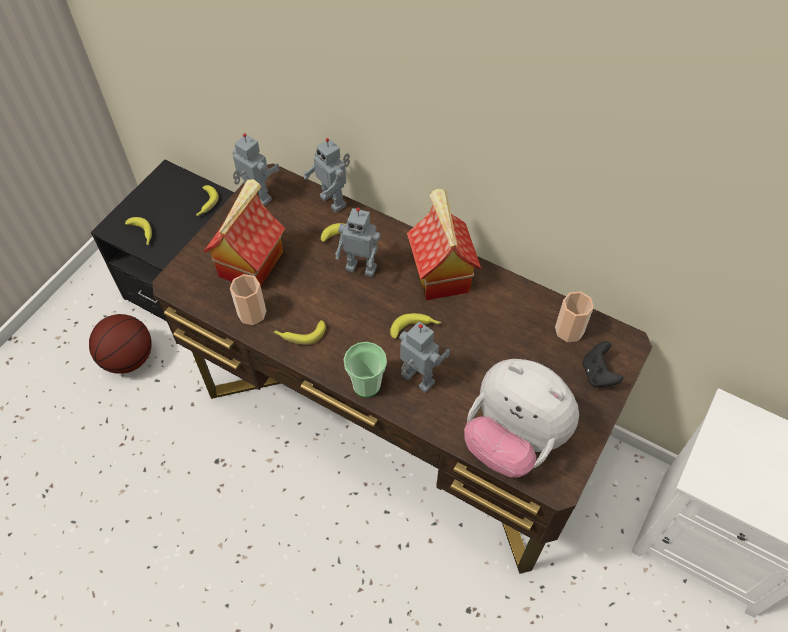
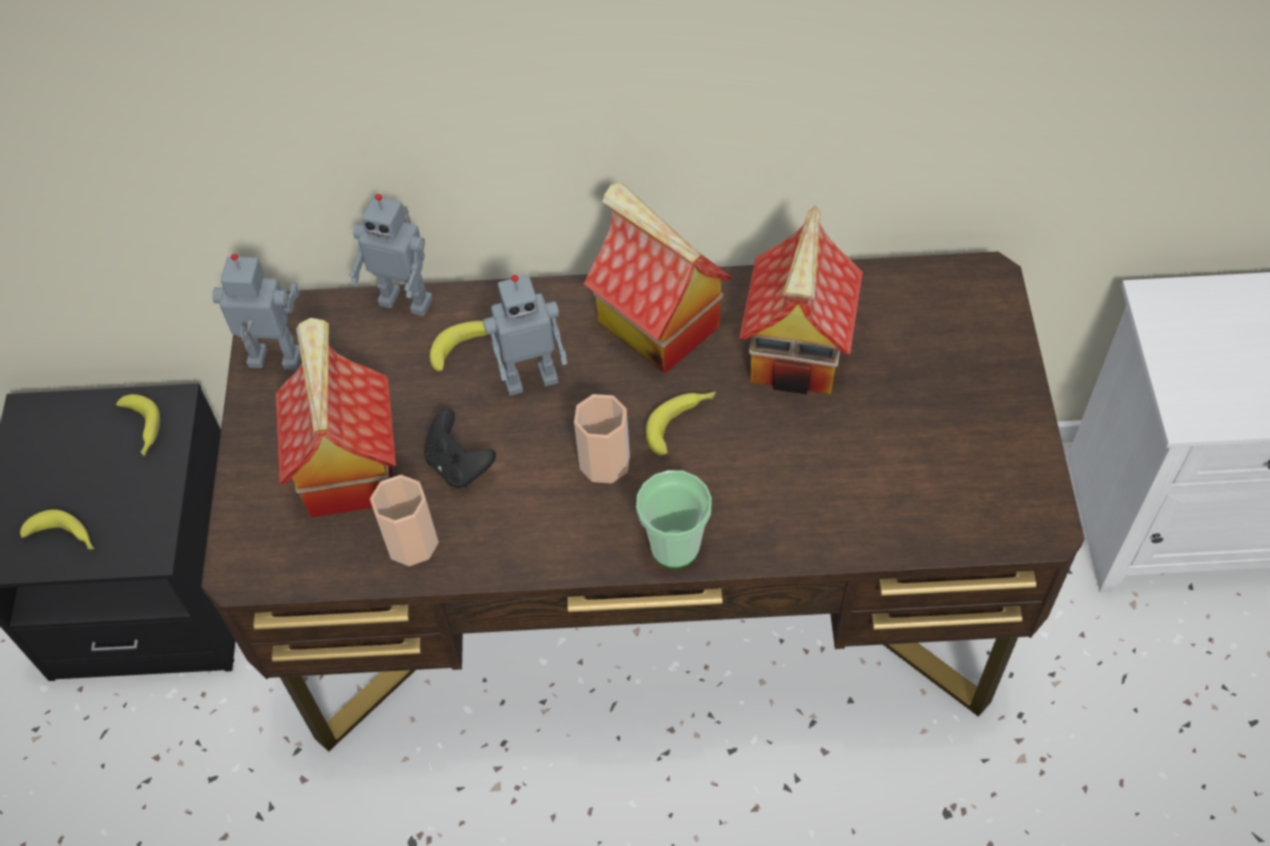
camera: 30 degrees left, 0 degrees up
(128, 358) = (134, 773): basketball -> none
(299, 334) = (514, 531): banana -> none
(416, 380) = (742, 497): toy robot -> none
(499, 326) = (799, 352): none -> toy house
(513, 439) = (937, 499): plush toy -> none
(569, 330) = (897, 304): cup -> cup (604, 462)
(598, 374) = (979, 343): black game controller -> black game controller (459, 465)

